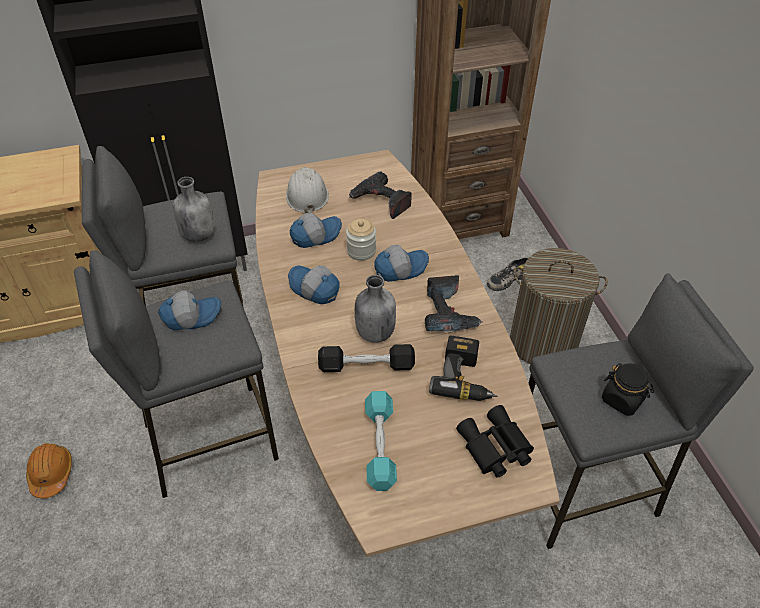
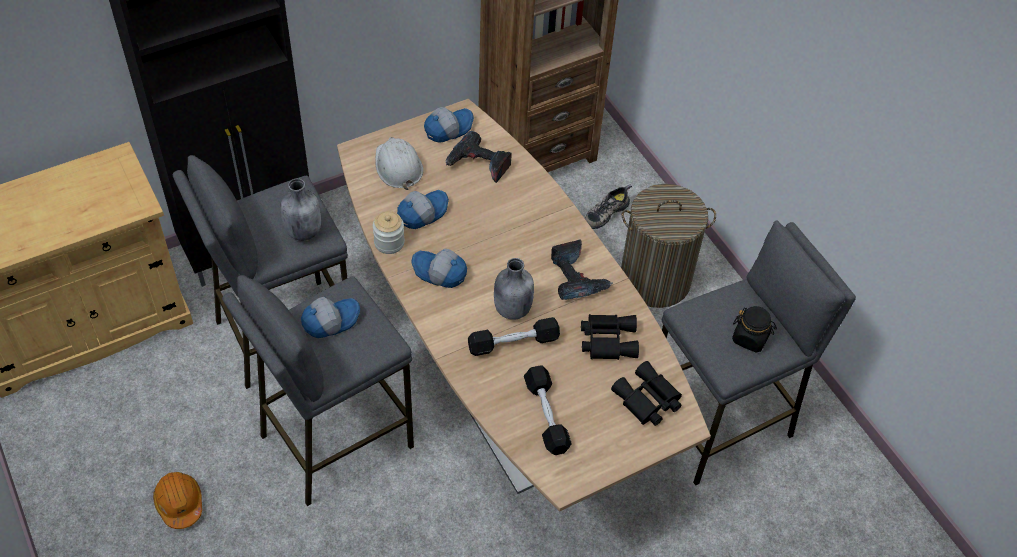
camera: 15 degrees left, 5 degrees up
(361, 251) = (474, 224): jar -> jar (389, 243)
(380, 445) = (546, 415): turquoise dumbbell -> black dumbbell
(400, 268) = (518, 237): cap -> cap (448, 128)
(465, 377) = (607, 339): power drill -> black binoculars

